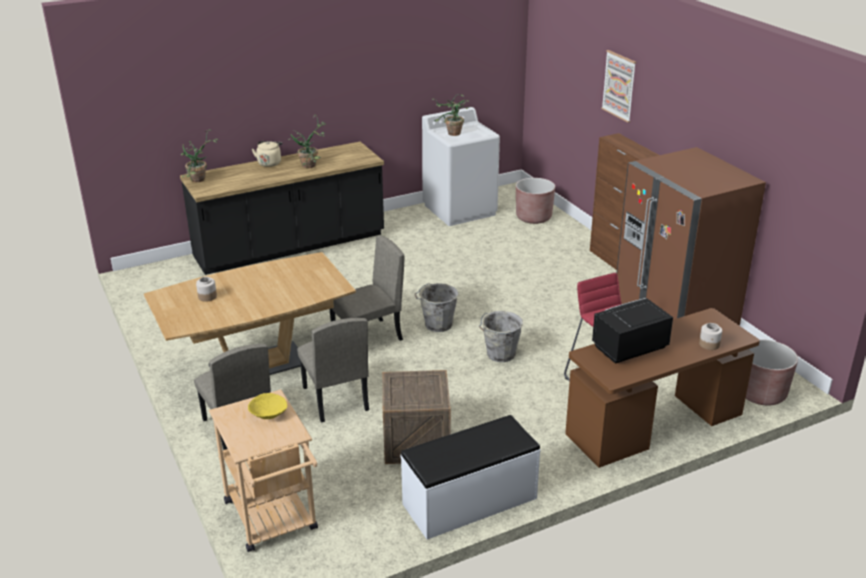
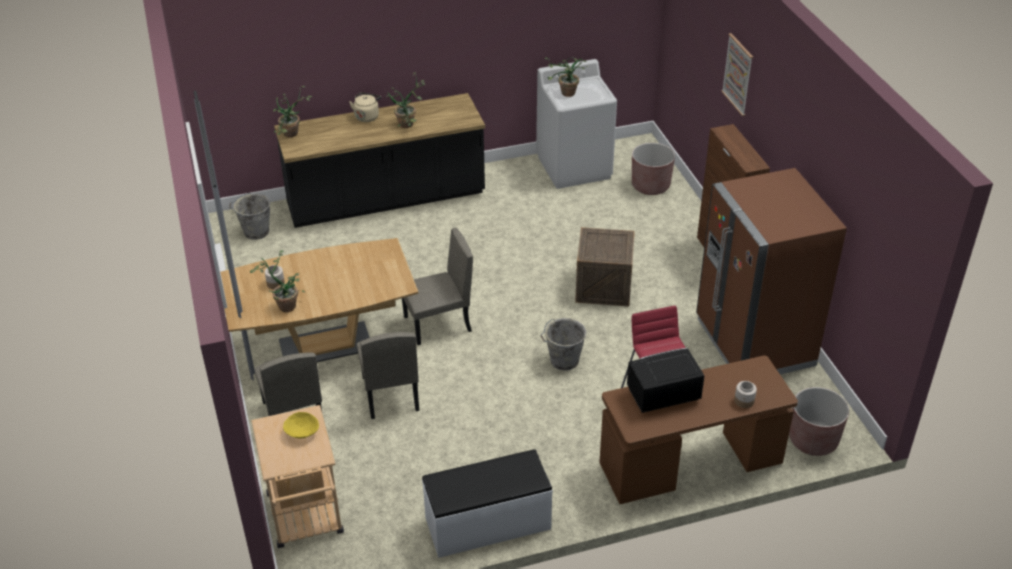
camera: 10 degrees right, 10 degrees up
(222, 312) = (285, 304): none -> potted plant
(416, 441) = (455, 452): crate -> crate (603, 287)
(437, 325) = (510, 317): grey bucket -> grey bucket (255, 232)

